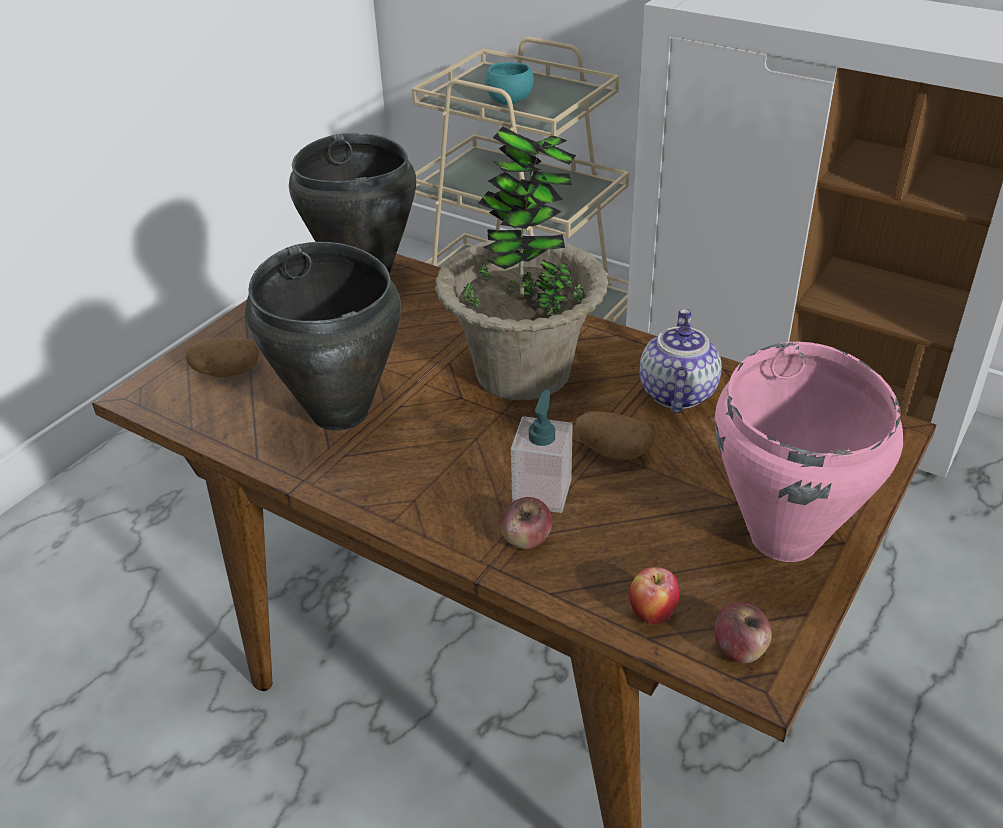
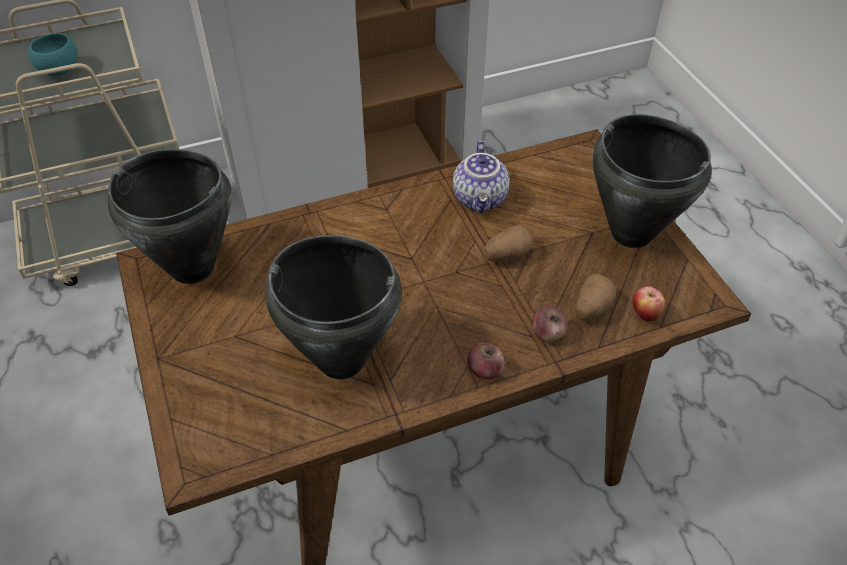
camera: 55 degrees left, 10 degrees up
(225, 372) = (222, 403): potato -> potato (591, 308)
(523, 372) = (394, 249): potted plant -> none
(542, 492) = (514, 304): soap dispenser -> none
(675, 392) = (481, 199): teapot -> teapot turned 135 degrees counterclockwise
(739, 649) = (692, 297): apple -> apple (484, 370)
(785, 537) = (631, 232): pink cooking pot -> black cooking pot

